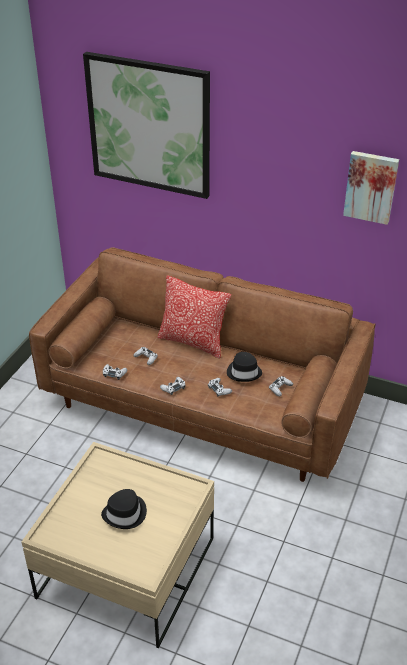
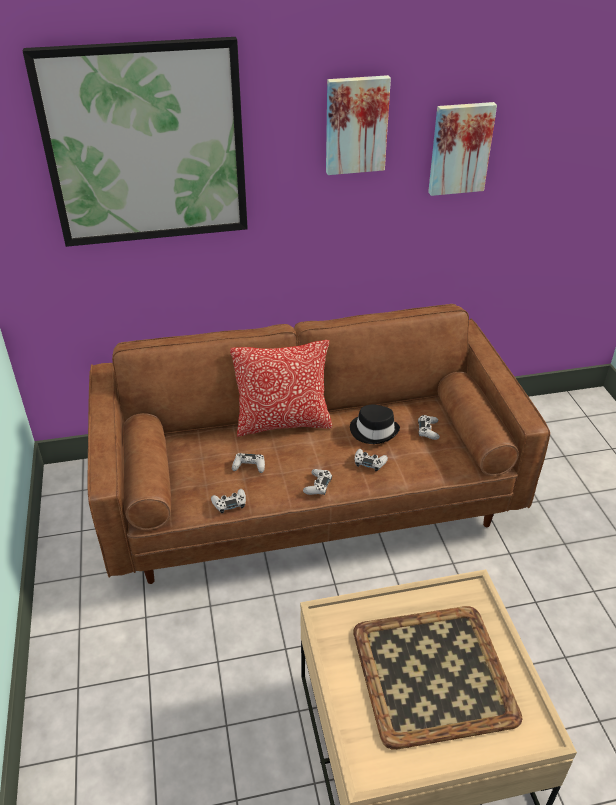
camera: 35 degrees left, 0 degrees up
(125, 514) = (434, 672): black hat -> tray
(290, 148) = (356, 125): none -> picture

